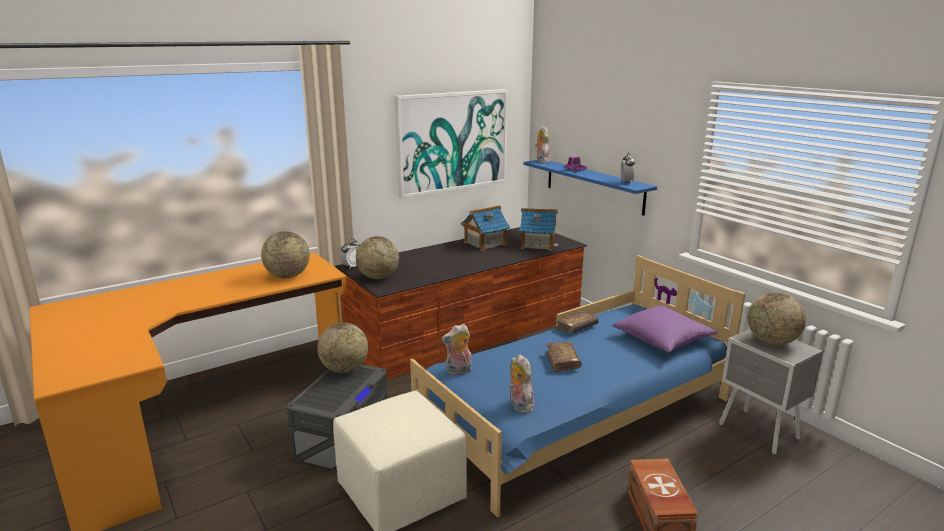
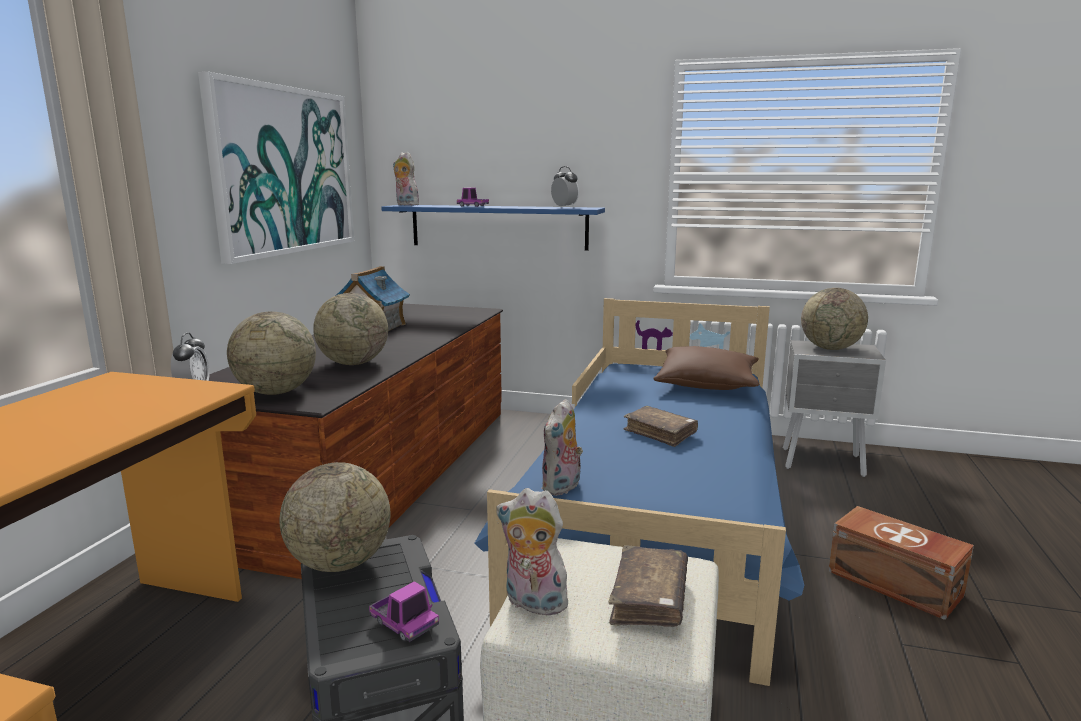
camera: 40 degrees left, 5 degrees down
(288, 276) = (119, 411): globe -> globe (353, 363)
(332, 402) = (404, 623): none -> toy truck
(519, 406) = (712, 496): plush toy -> plush toy (532, 603)
(537, 244) = (444, 317): toy house -> none
(576, 327) = (604, 397): brown book -> brown book (649, 599)
(663, 340) = (707, 384): purple pillow -> brown pillow

